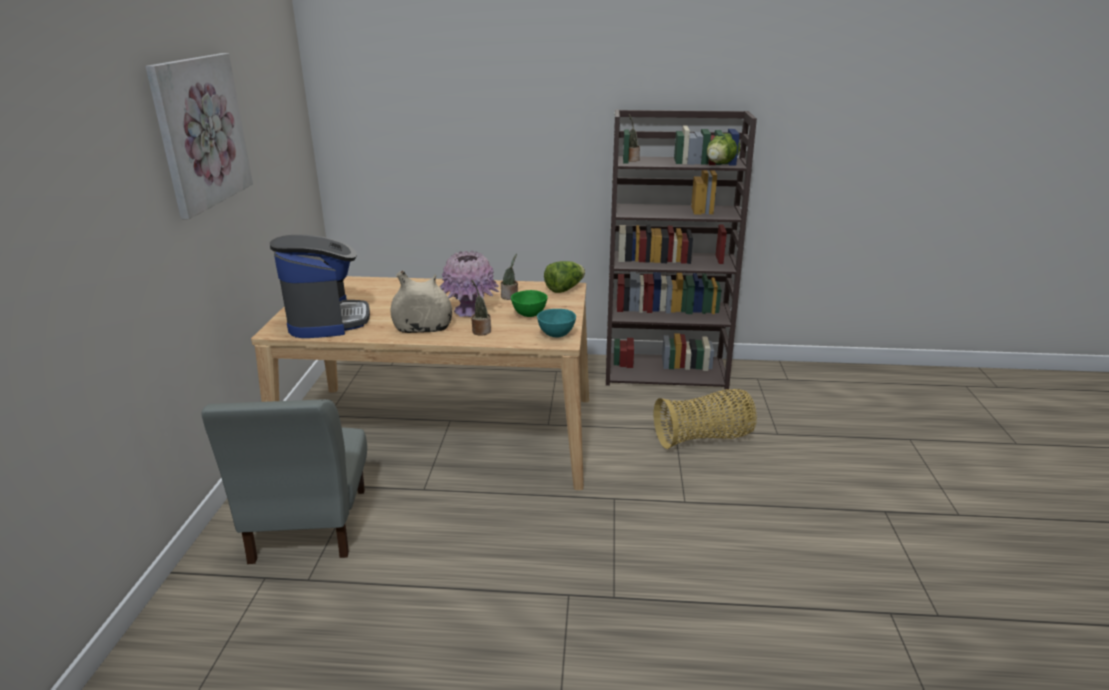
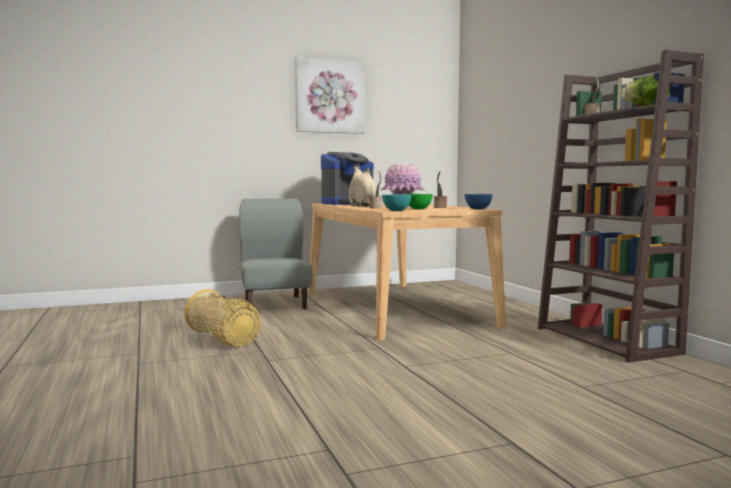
camera: 65 degrees right, 20 degrees down
(308, 525) = (275, 303): grey chair -> grey chair turned 105 degrees clockwise
(564, 289) = (478, 209): lettuce -> blue bowl
(704, 438) = (515, 362): basket -> basket (224, 340)

